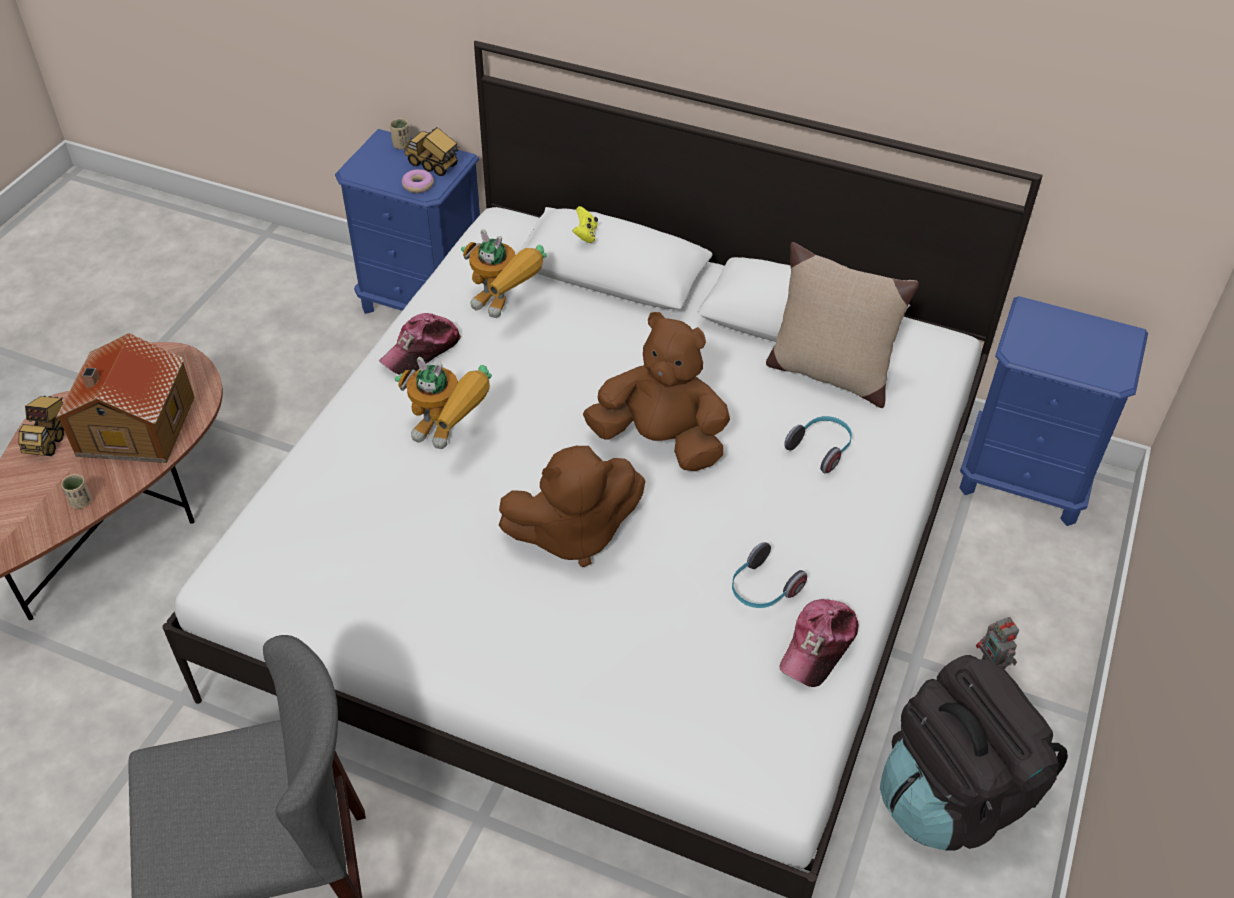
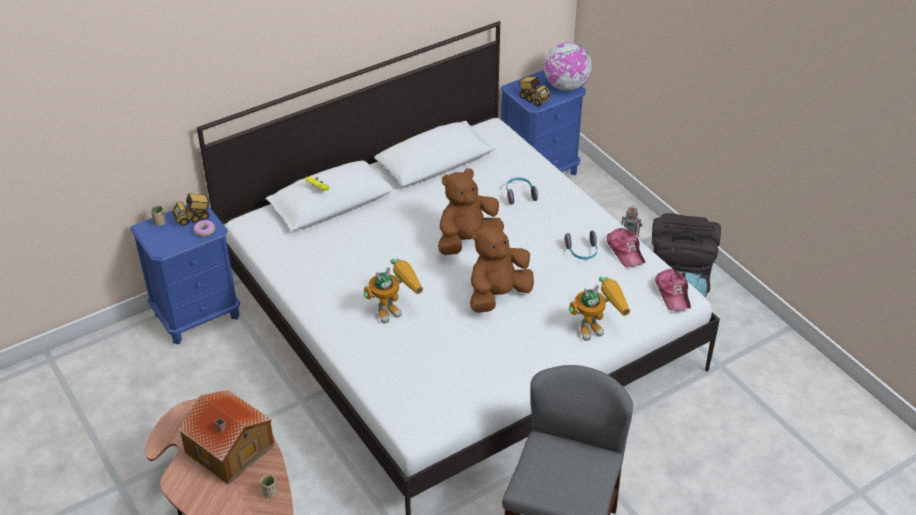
camera: 55 degrees left, 5 degrees down
(49, 438) = (200, 492): toy truck -> toy truck (533, 99)
(421, 350) = (320, 294): cap -> cap (673, 293)
(505, 308) = (320, 250): toy robot -> toy robot (597, 327)
(573, 534) = (498, 295): brown plush toy -> brown plush toy turned 150 degrees counterclockwise
(828, 373) = (476, 169): beige pillow -> none
(1108, 366) = (566, 86): none -> globe

